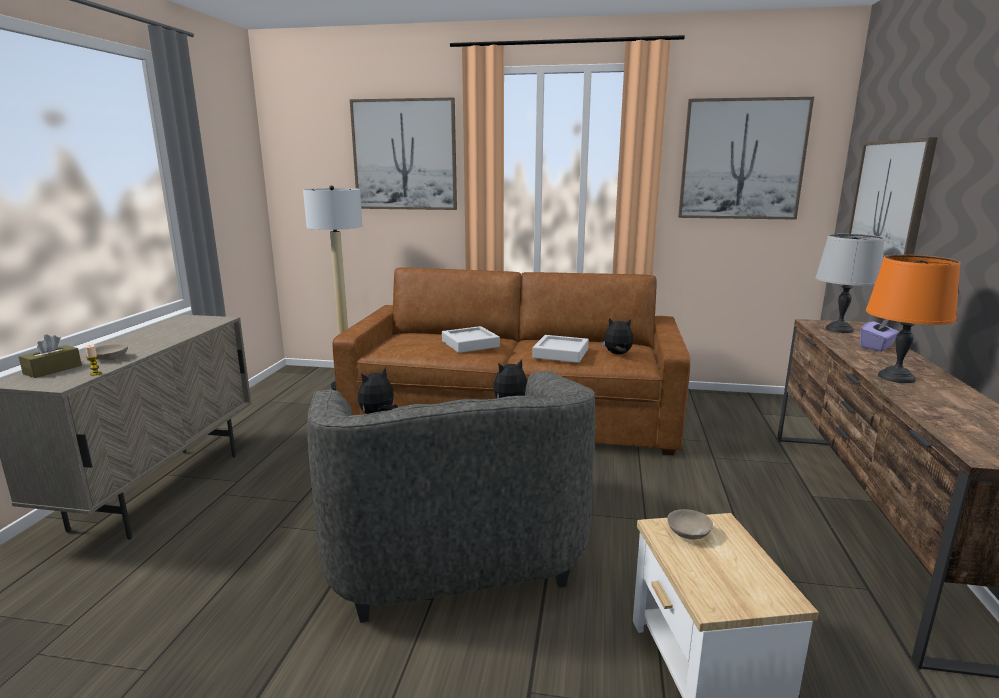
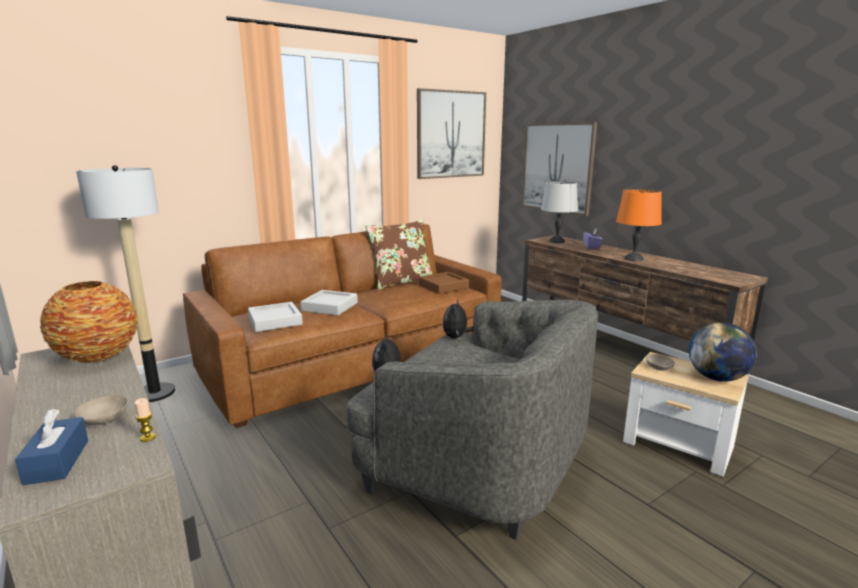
camera: 45 degrees left, 0 degrees up
(53, 369) = (57, 461): brown tissue box -> blue tissue box
(197, 325) = (98, 356): none -> vase
(405, 155) = (174, 129): picture -> none
(560, 353) = (409, 295): grey tray -> grey tray (275, 321)
(591, 340) = (401, 282): none -> brown pillow
(617, 354) = (443, 286): plush toy -> brown tray
(744, 585) = (716, 378): none -> globe

